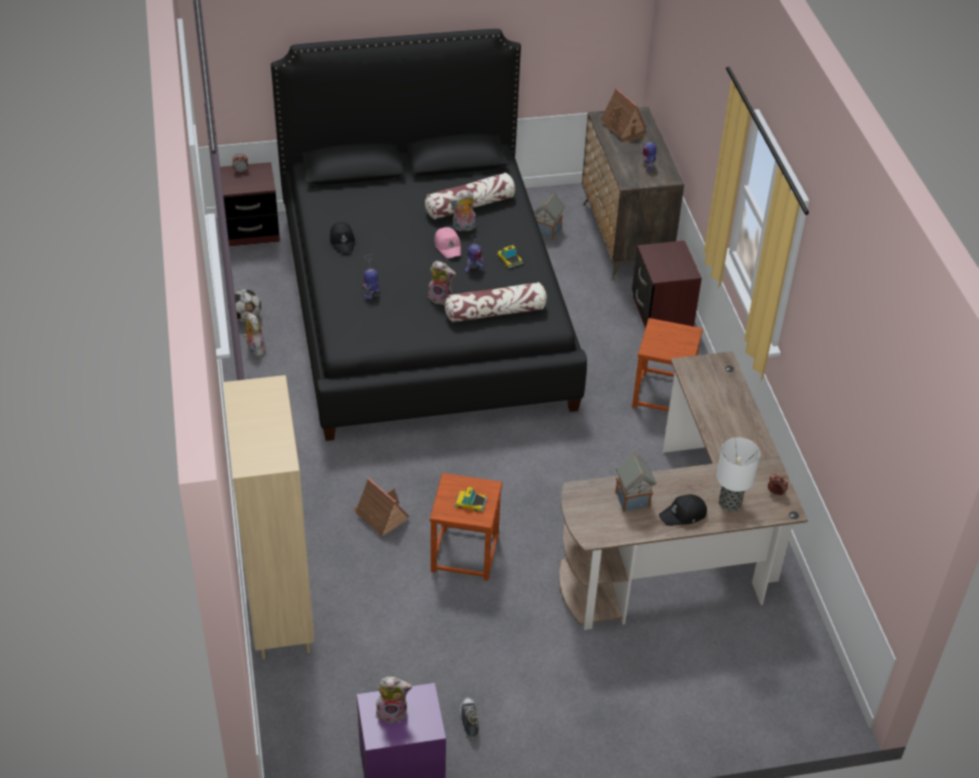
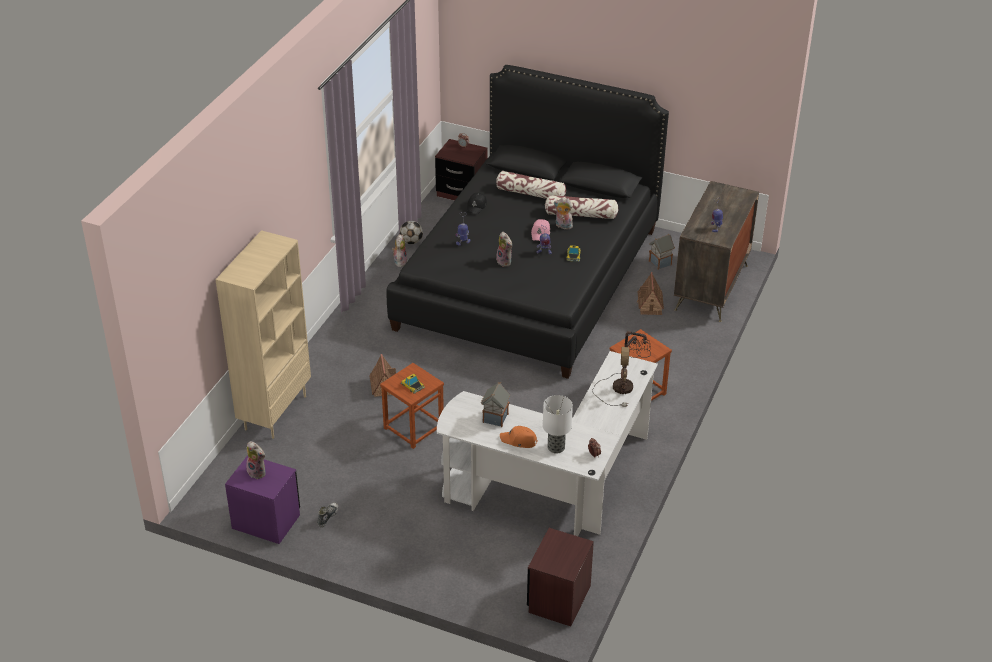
camera: 35 degrees right, 5 degrees down
(495, 312) = (531, 283): pillow -> pillow (531, 193)
(624, 128) = (726, 199): toy house -> toy house (650, 304)
(662, 314) = (688, 344): brown nightstand -> brown nightstand (559, 599)
(682, 548) = (555, 487): brown desk -> white desk
(683, 515) = (519, 440): black cap -> orange cap
(726, 395) = (623, 387): none -> table lamp

